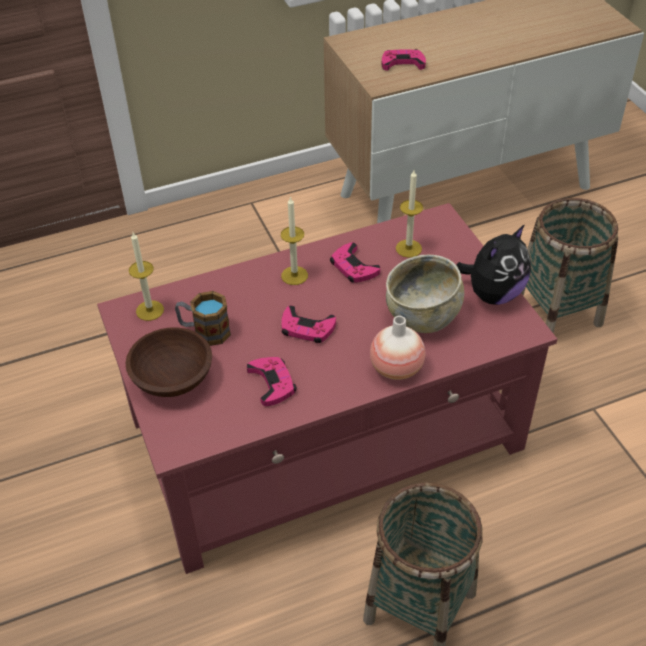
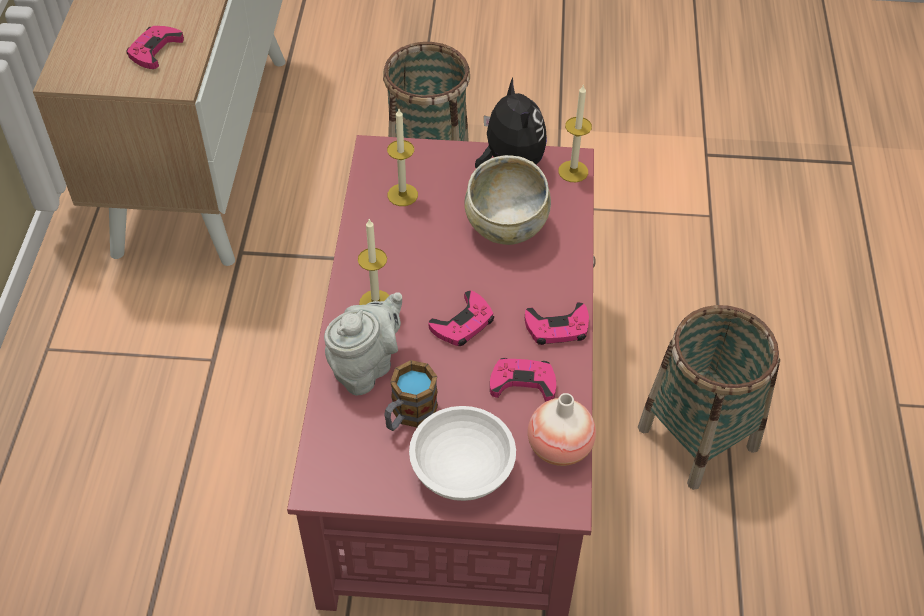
camera: 65 degrees left, 5 degrees up
(150, 310) = (338, 457): candle -> candle (573, 171)
(173, 377) = (460, 469): brown bowl -> white bowl
(234, 293) = (366, 367): none -> grey teapot
(353, 267) = (398, 249): pink game controller -> pink game controller (557, 328)
(396, 368) = (562, 275): vase -> vase (559, 447)

